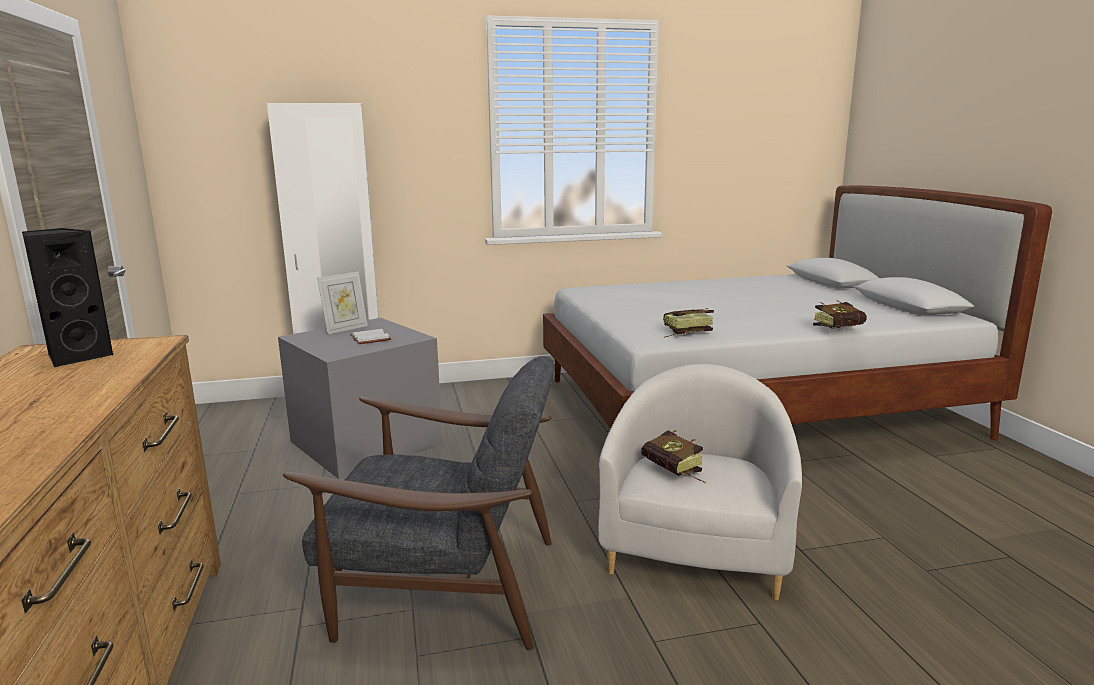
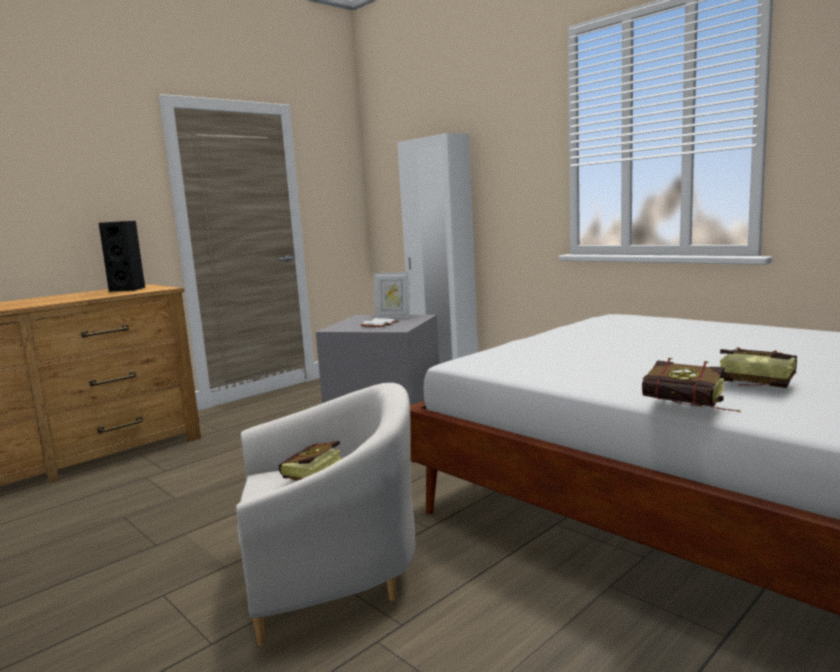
camera: 60 degrees right, 5 degrees down
(443, 585) = (208, 496): grey armchair -> none
(683, 333) = (510, 363): book -> book (748, 383)

